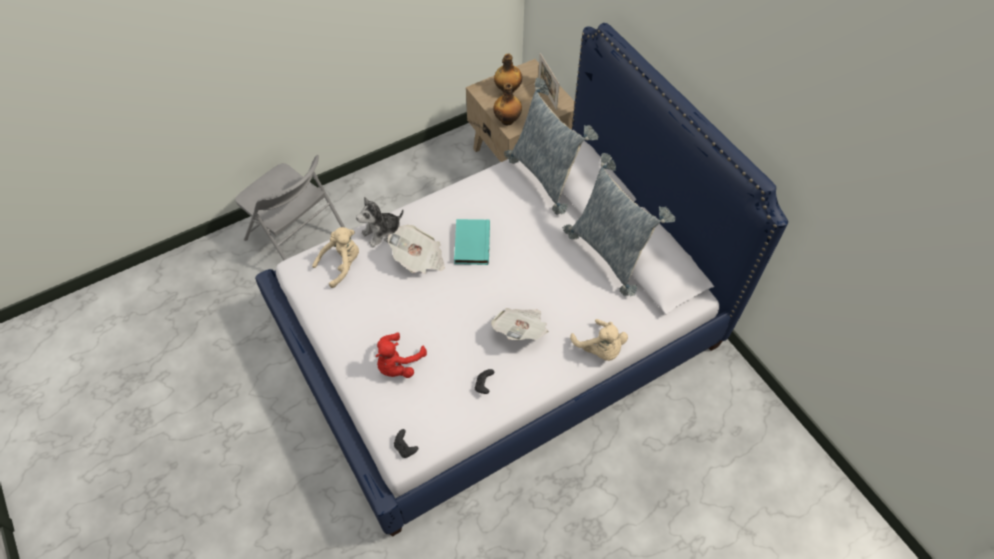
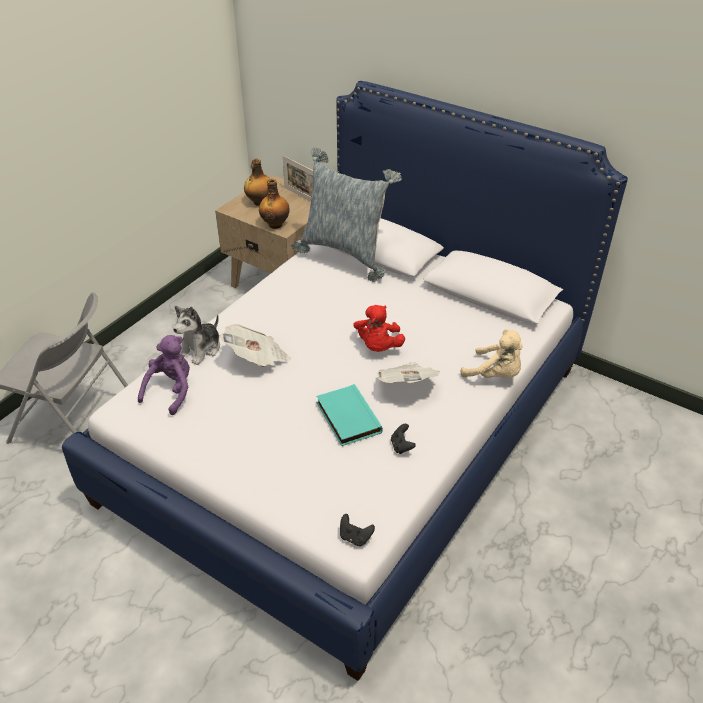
camera: 25 degrees left, 15 degrees down
(342, 264) = (171, 391): beige plush toy -> purple plush toy
(398, 364) = (295, 460): red plush toy -> red plush toy (378, 347)
(470, 243) = (304, 329): turquoise book -> turquoise book (346, 418)
(610, 256) = (449, 299): pillow -> none

